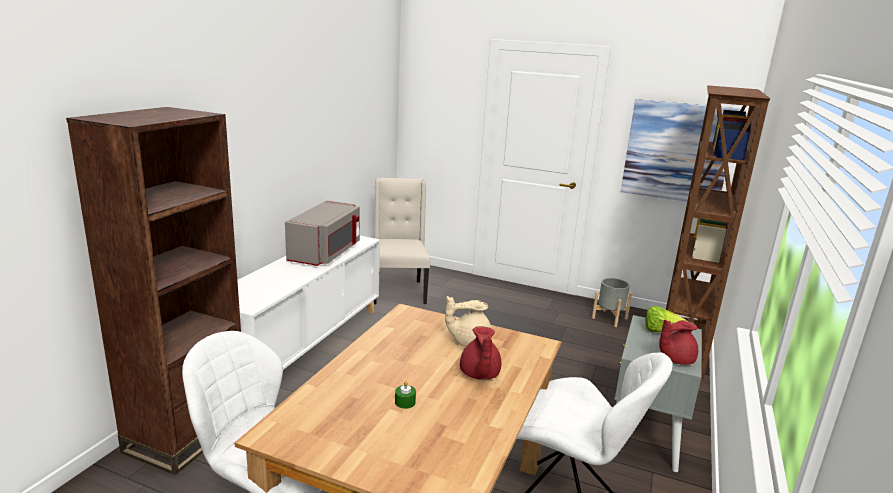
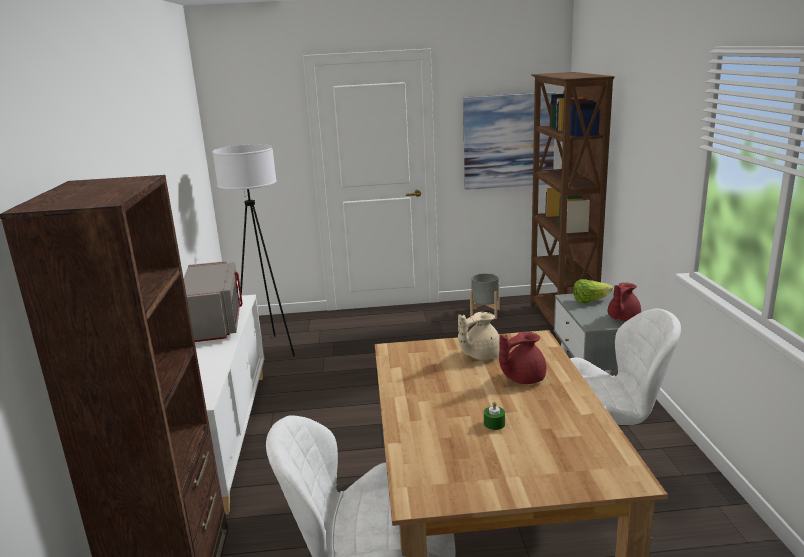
camera: 25 degrees left, 0 degrees up
(398, 291) = (269, 350): beige chair -> white floor lamp
(479, 374) = (522, 378): red teapot -> red teapot turned 90 degrees clockwise

